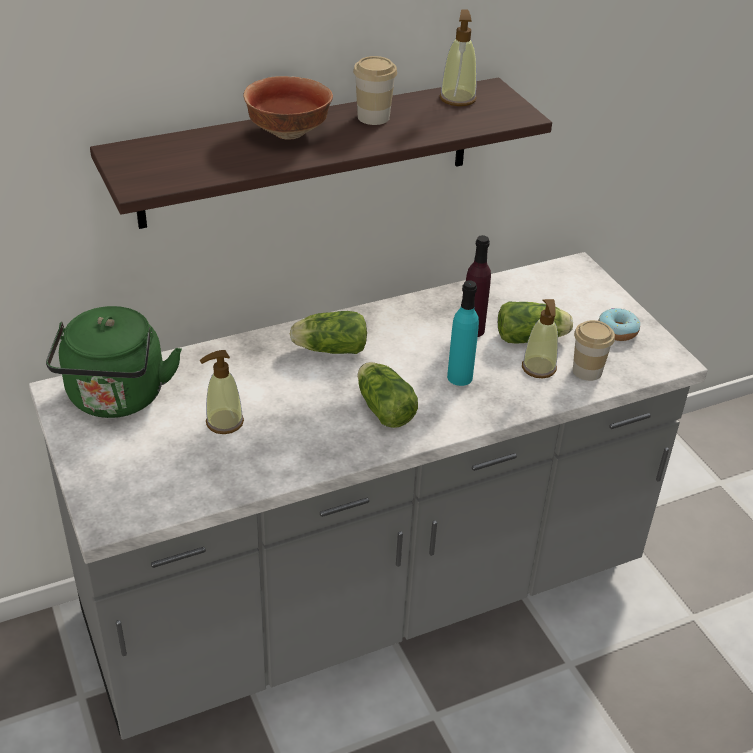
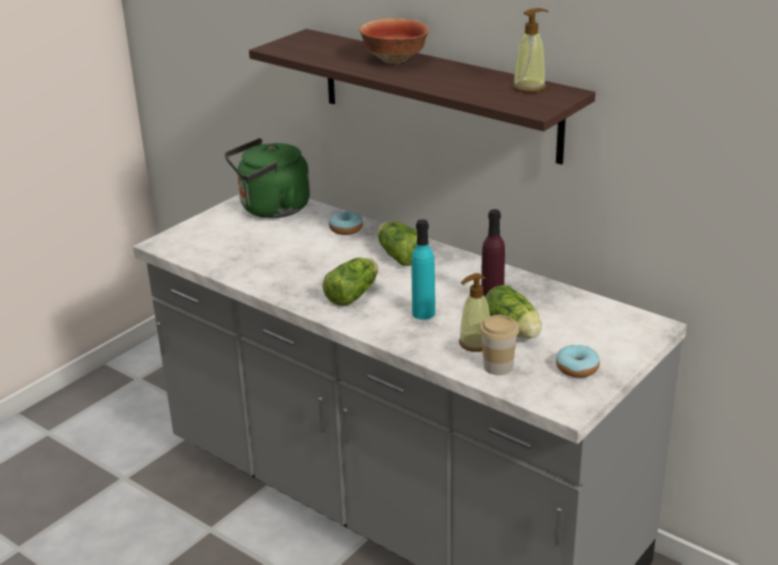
camera: 65 degrees right, 10 degrees down
(224, 422) = (281, 247): soap dispenser -> none
(230, 362) = (346, 229): none -> donut
(373, 117) = (454, 73): cup -> none

